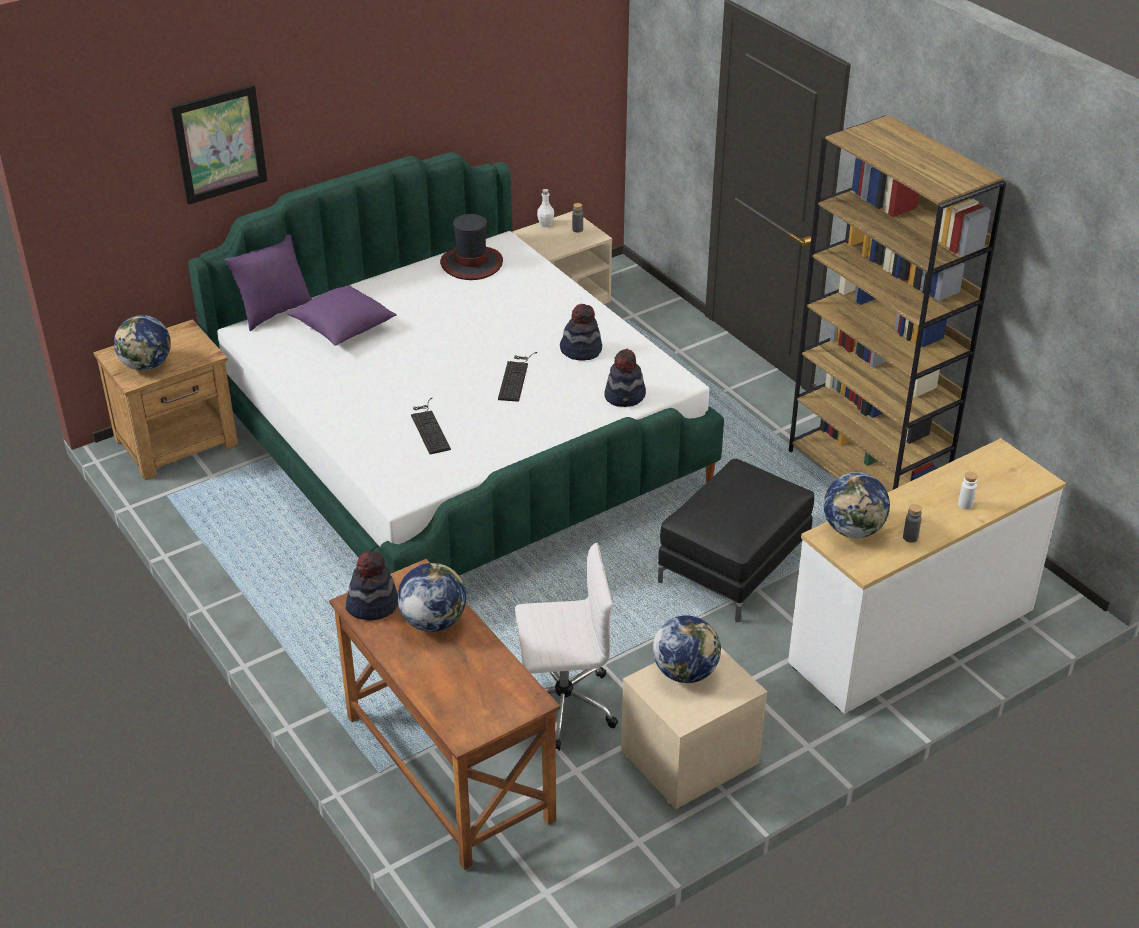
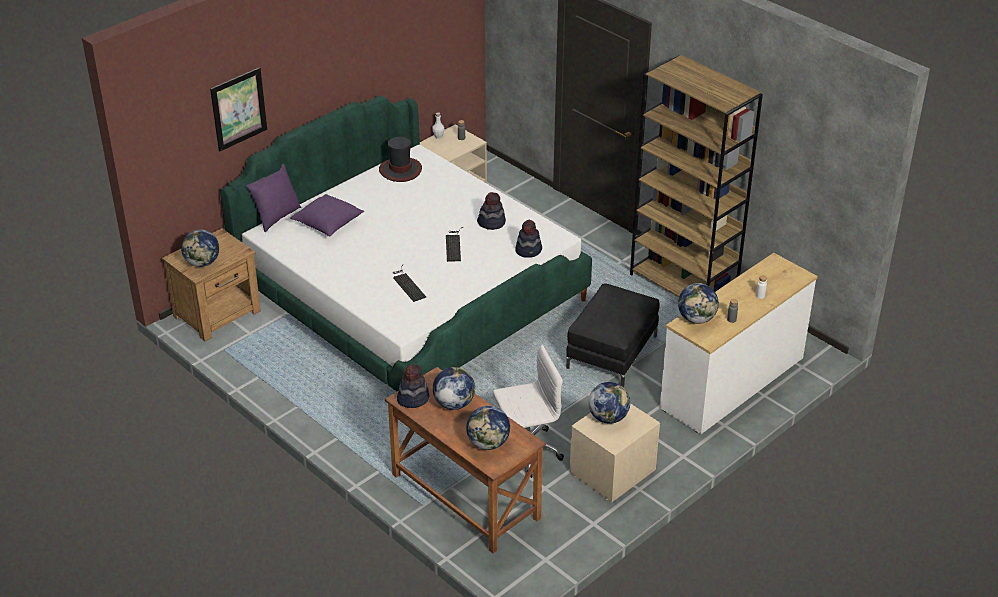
camera: 10 degrees left, 0 degrees up
(467, 694) = (488, 443): none -> globe

